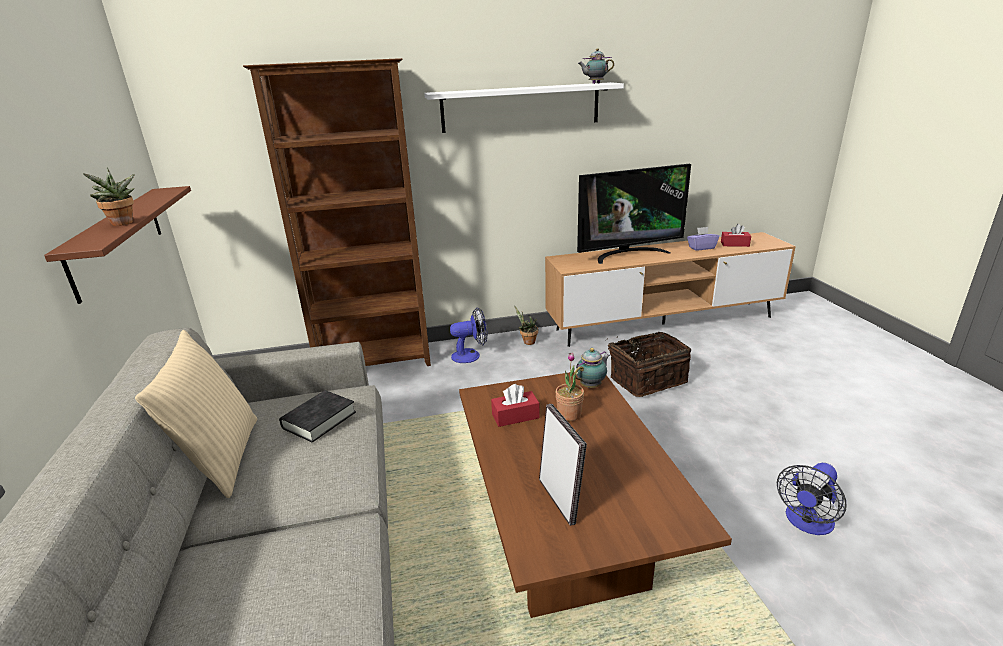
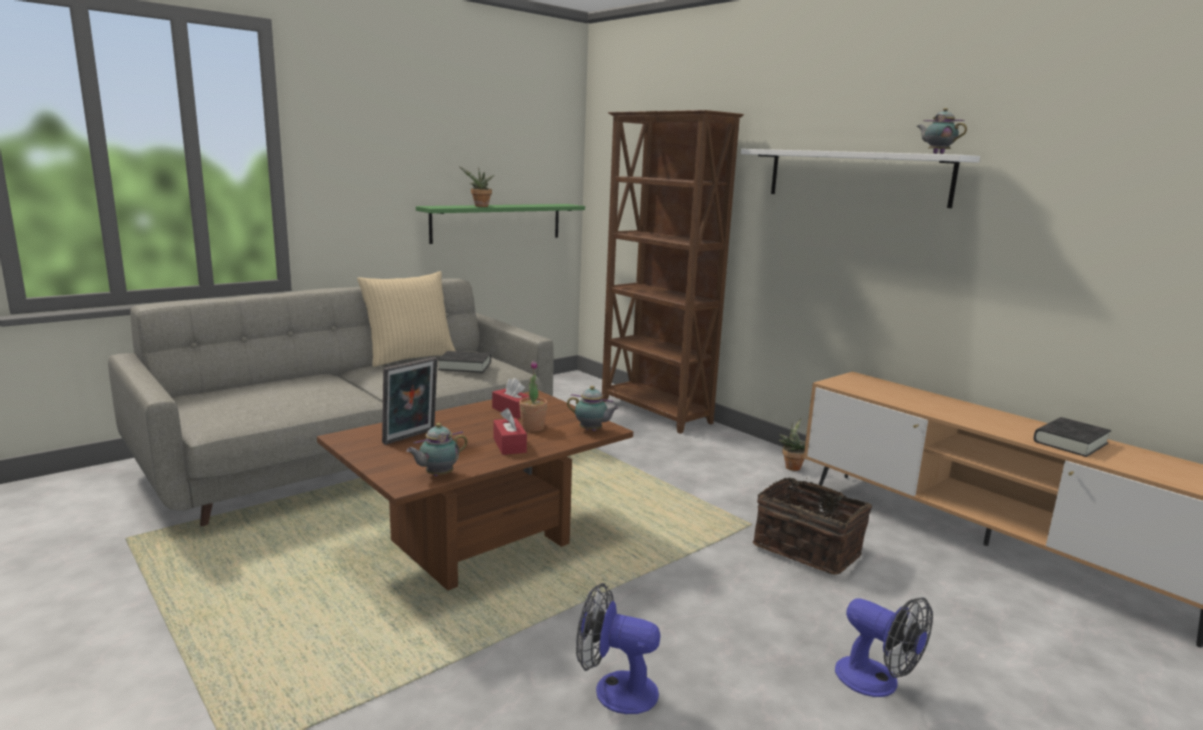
camera: 60 degrees right, 10 degrees down
(117, 239) = (497, 222): brown shelf -> green shelf
(471, 355) = (723, 446): fan -> fan (877, 682)
(628, 254) = (943, 404): television -> none
(676, 497) = (437, 475): none -> teapot
(701, 248) = (1070, 442): purple tissue box -> black book
(735, 244) = (1145, 464): red tissue box -> red tissue box (509, 445)

